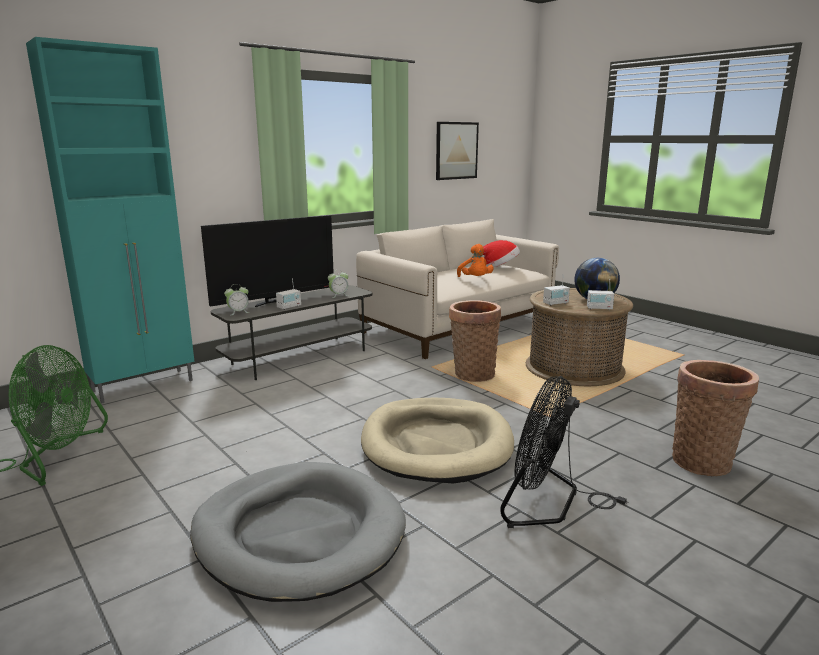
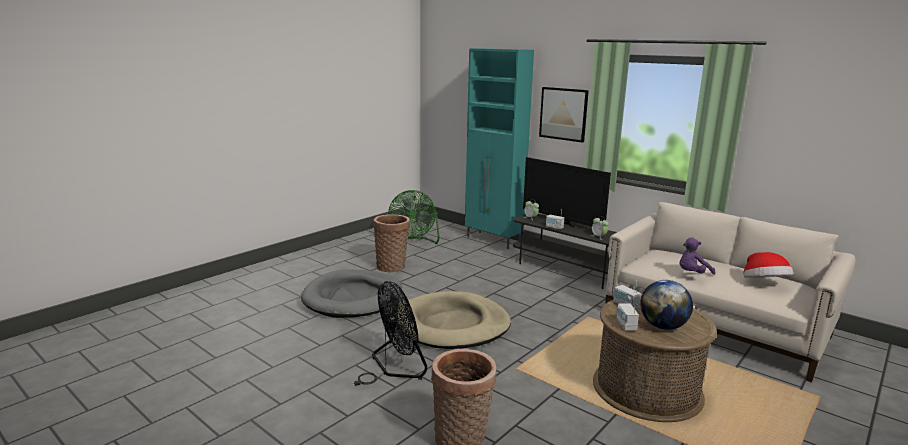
camera: 80 degrees right, 0 degrees up
(456, 150) = (841, 143): picture -> picture (563, 114)
(472, 374) = (586, 335): basket -> basket (392, 266)
(475, 279) = (692, 274): orange plush toy -> purple plush toy
(552, 499) = (391, 364): black fan -> black fan turned 45 degrees clockwise

